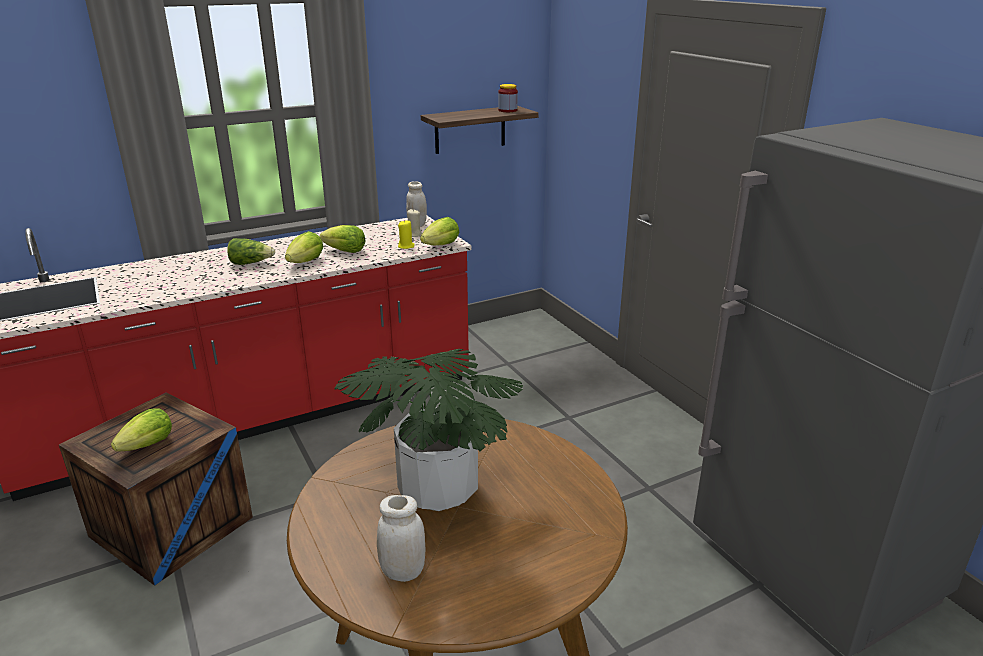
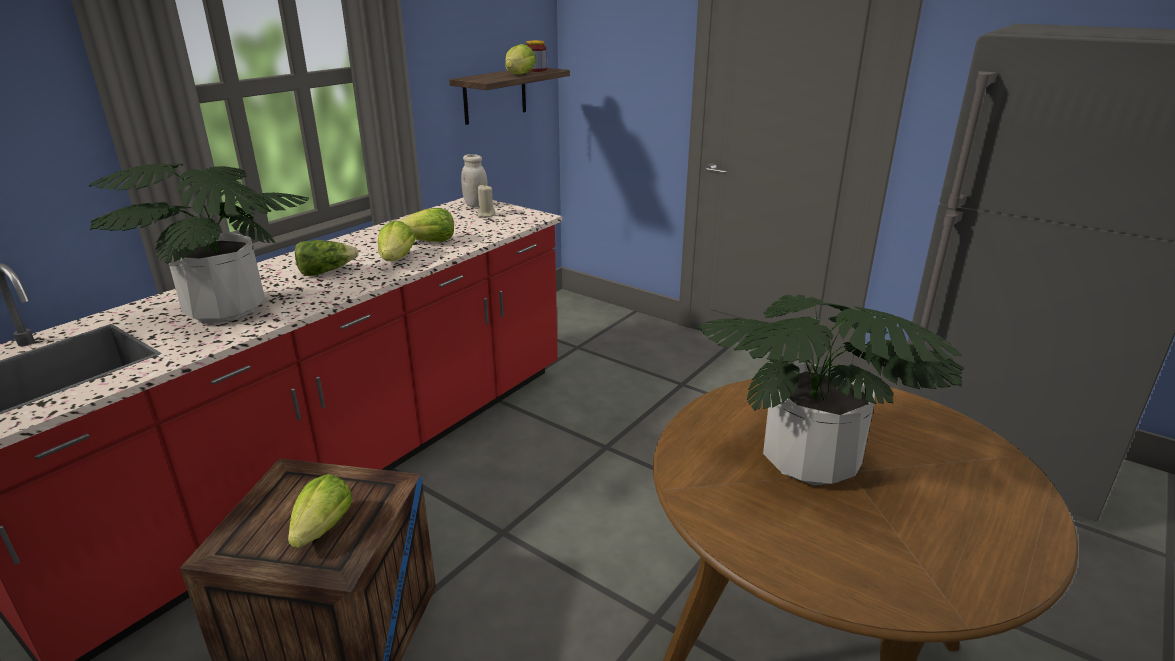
camera: 25 degrees left, 0 degrees up
(163, 280) = (226, 310): none -> potted plant
(403, 572) = (888, 556): white jar -> none
(406, 246) = (493, 227): yellow candle -> none
(441, 245) = (531, 220): lettuce -> lettuce (519, 75)

